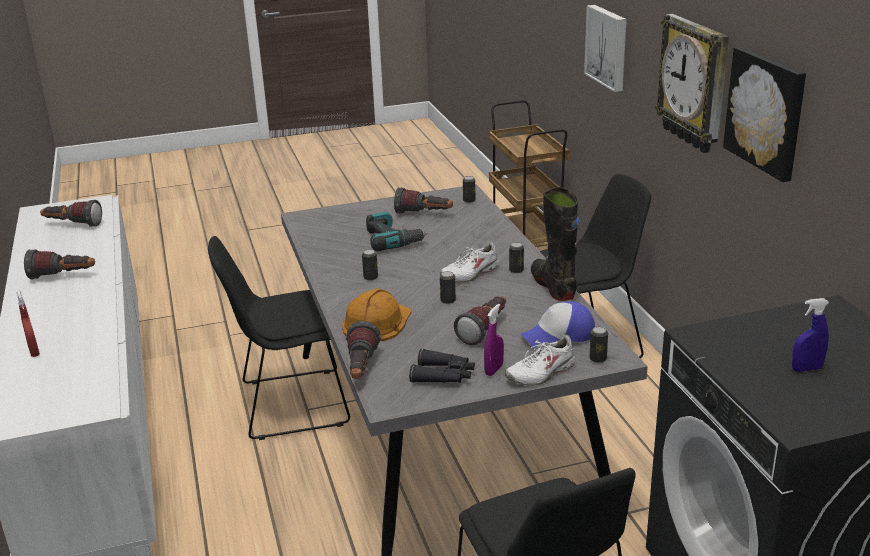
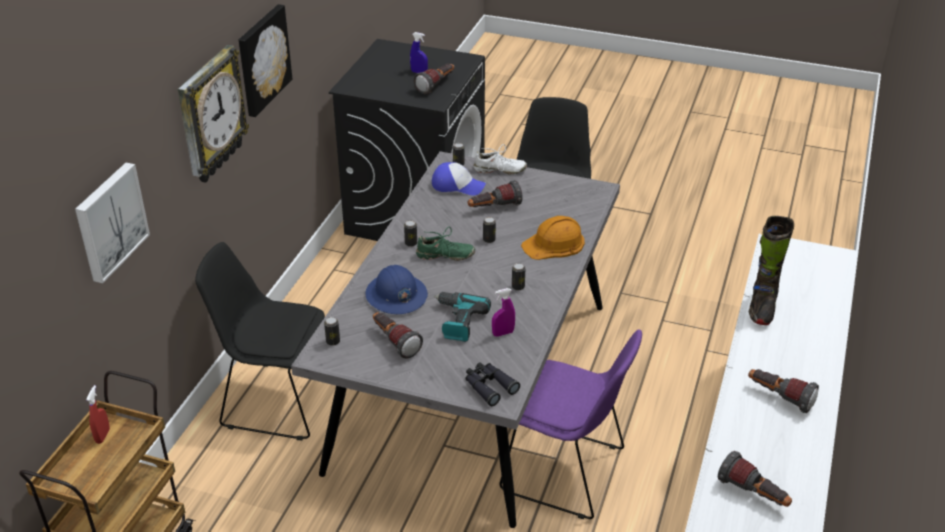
camera: 145 degrees left, 10 degrees up
(34, 352) = (816, 312): red spray bottle -> red spray bottle (102, 436)
(289, 404) = (567, 472): black chair -> purple chair
(361, 369) = (596, 215): flashlight -> flashlight (437, 85)
(444, 375) = (553, 191): black binoculars -> black binoculars (489, 386)
(467, 236) = (396, 295): none -> blue hard hat
(470, 274) = (445, 256): white shoe -> green shoe
(494, 370) = (521, 182): purple spray bottle -> purple spray bottle (503, 333)
(553, 286) = (408, 219): black boot -> black boot (762, 307)

